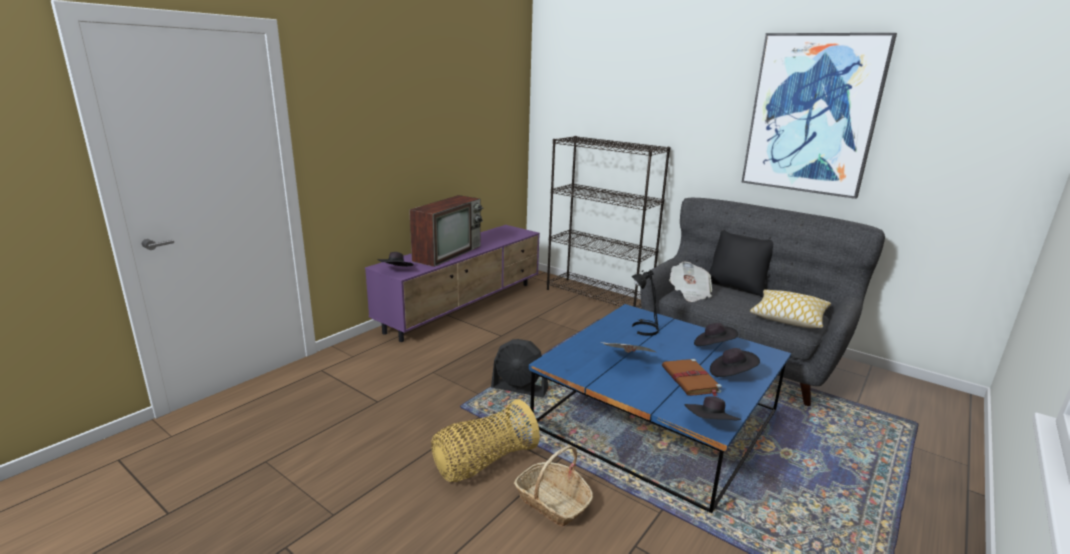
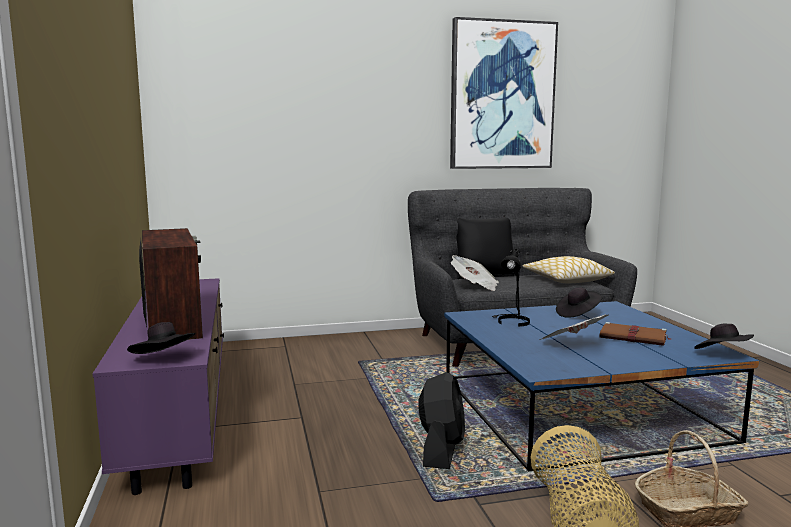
camera: 50 degrees left, 10 degrees down
(519, 388) = (441, 450): black fan -> black fan turned 45 degrees counterclockwise
(599, 296) = (310, 344): black bookcase -> none
(731, 374) = (636, 324): black hat -> none

